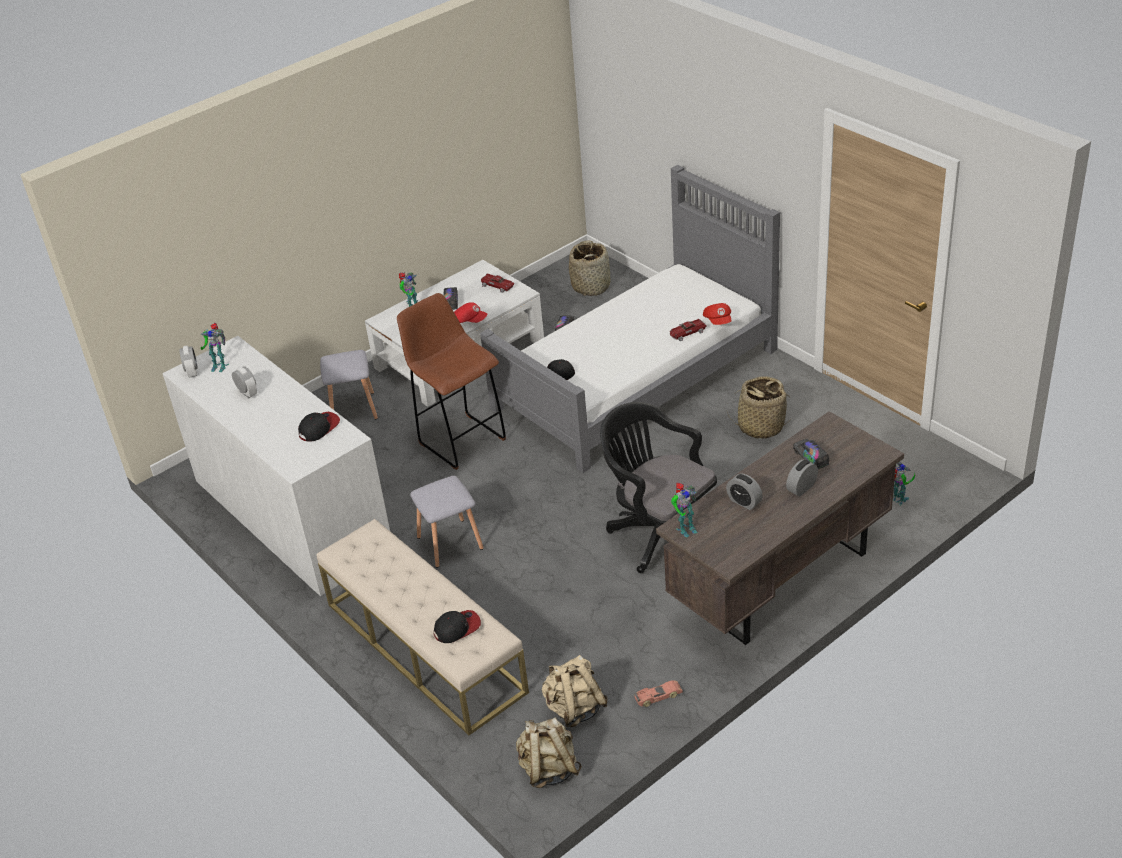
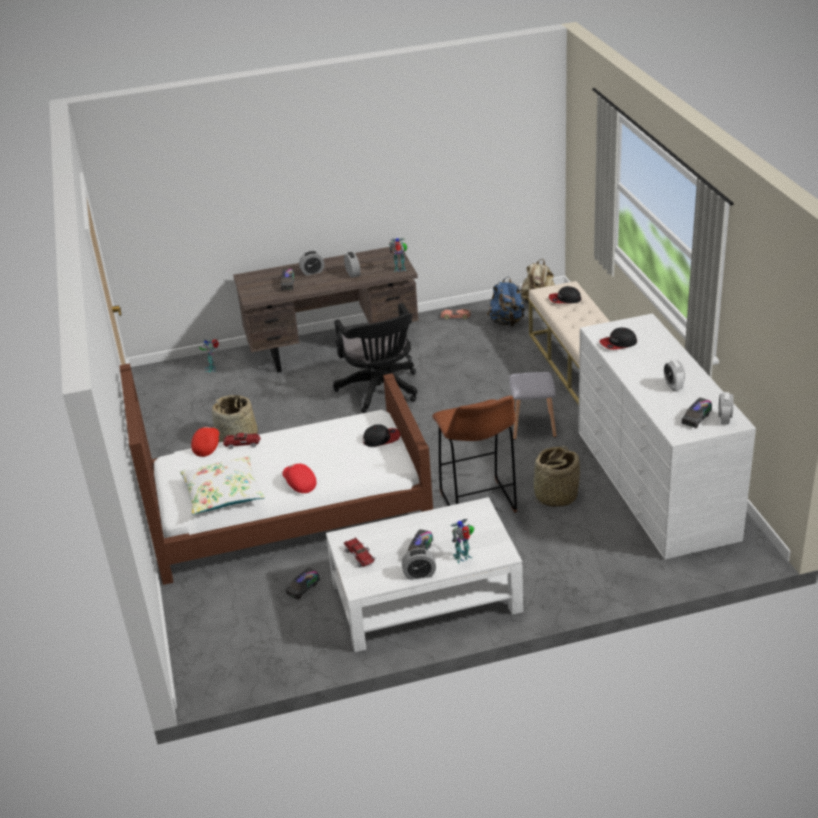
camera: 155 degrees left, 5 degrees down
(219, 366) = (696, 418): toy robot -> toy truck
(352, 409) = (565, 569): grey stool -> none
(440, 288) = (419, 574): none -> alarm clock
(470, 321) = (415, 522): red cap -> red cap (299, 484)
(574, 709) = (507, 322): beige backpack -> blue backpack
(591, 286) = (229, 637): basket -> basket (555, 496)
(636, 378) = (287, 511): grey bed -> brown bed
(655, 291) = (223, 493): none -> white pillow

